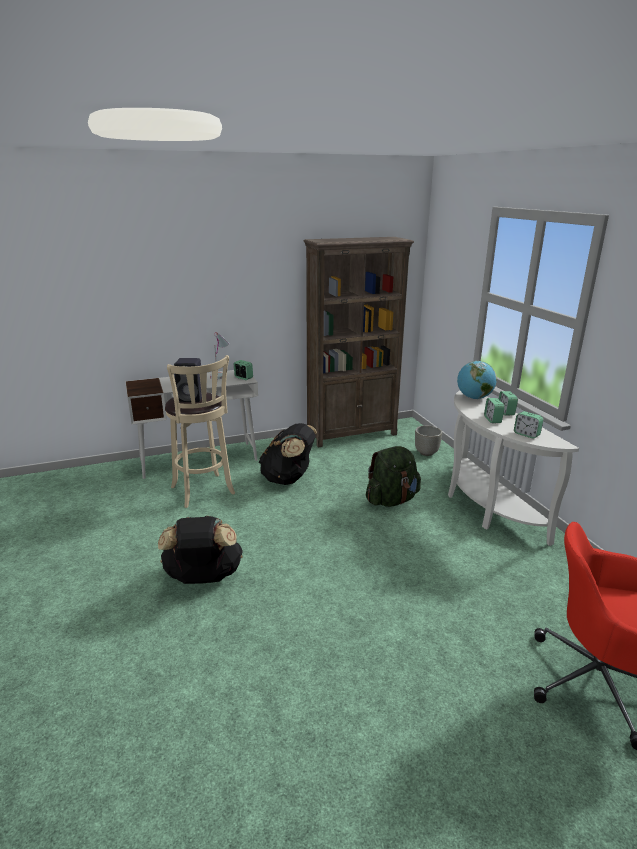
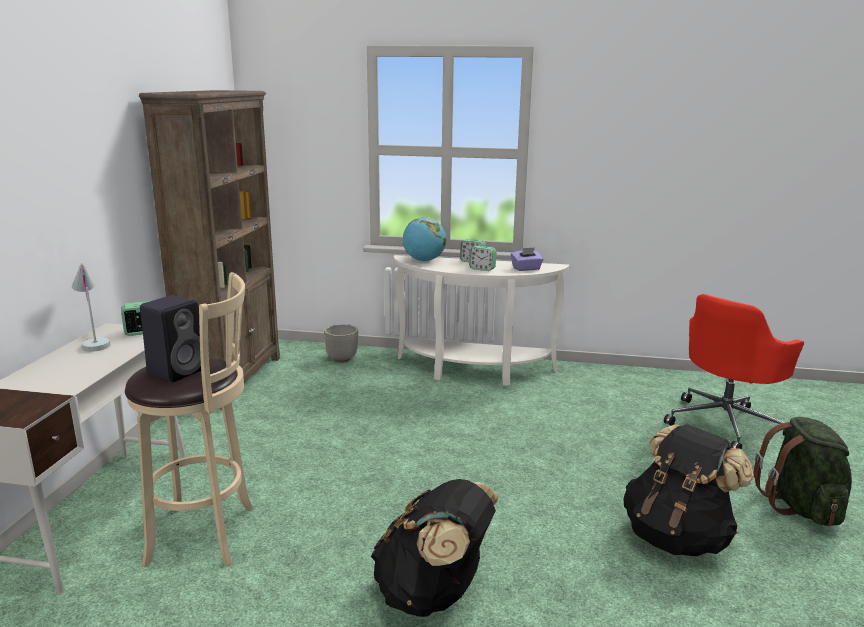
camera: 60 degrees left, 5 degrees down
(288, 479) = (275, 454): black backpack -> black backpack (677, 537)
(392, 500) = (408, 409): green backpack -> green backpack (800, 506)
(526, 434) = (526, 269): alarm clock -> purple tissue box

